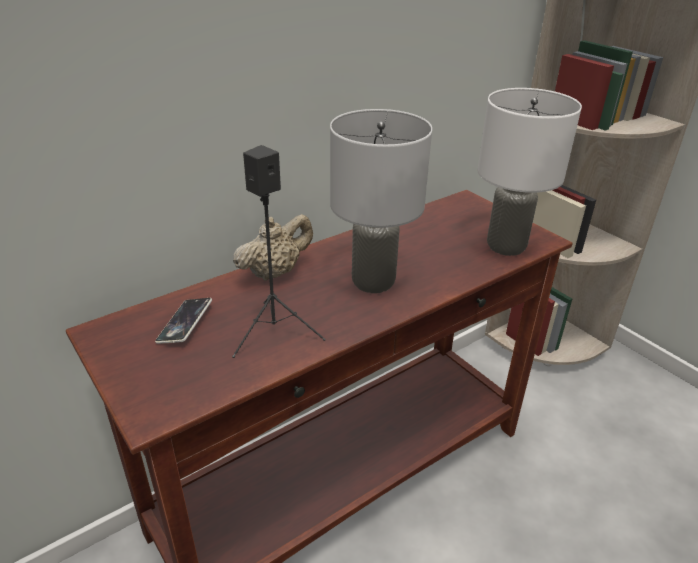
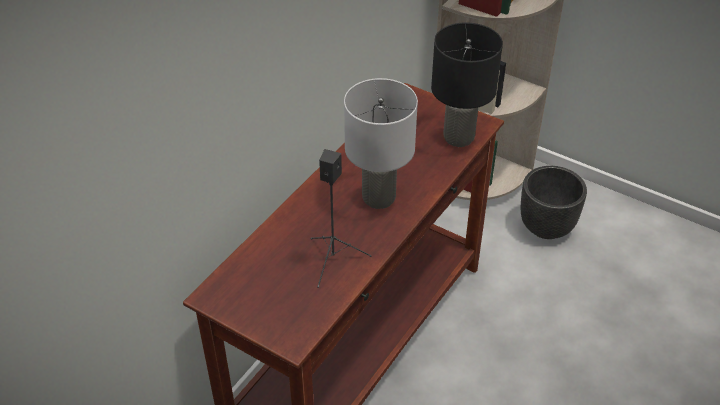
camera: 20 degrees left, 10 degrees up
(185, 324) = (267, 272): phone -> none
(275, 272) = (302, 210): beige teapot -> none
(506, 248) = (459, 140): white table lamp -> black table lamp
(612, 410) = (546, 226): none -> black planter

